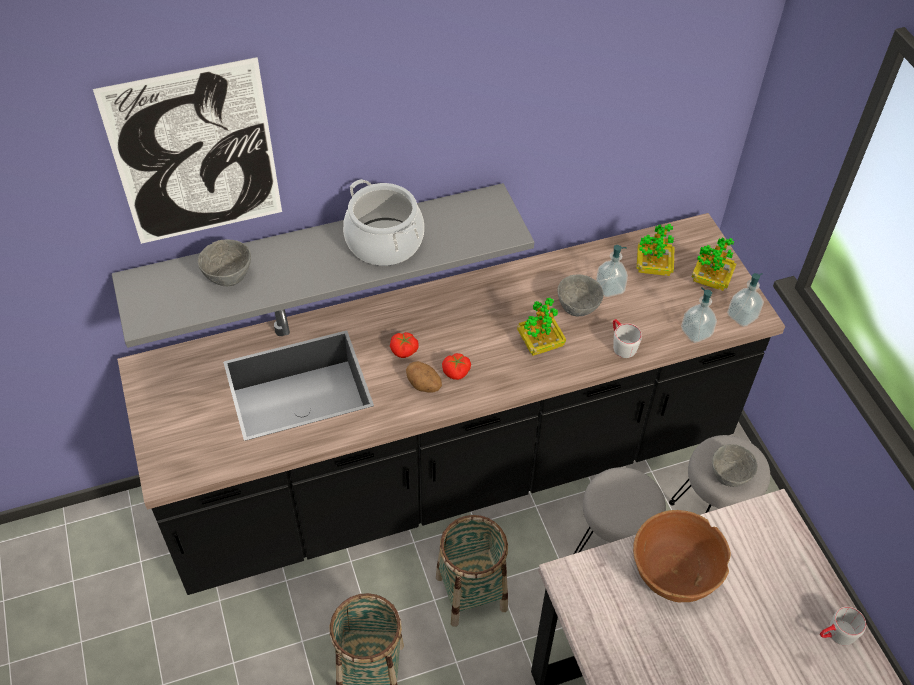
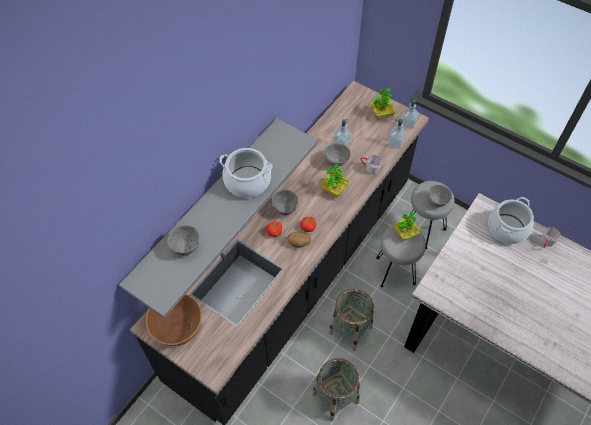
camera: 35 degrees left, 5 degrees up
(195, 155) = (149, 191): picture -> none
(446, 330) = (285, 209): none -> grey bowl
(653, 268) = (352, 122): potted plant -> potted plant (405, 233)
(674, 572) = (467, 259): brown bowl -> brown bowl (177, 327)
(784, 570) = (507, 228): none -> cooking pot

